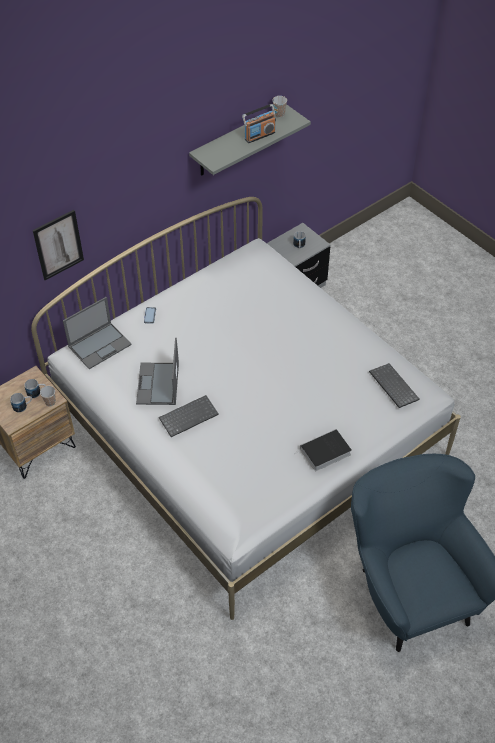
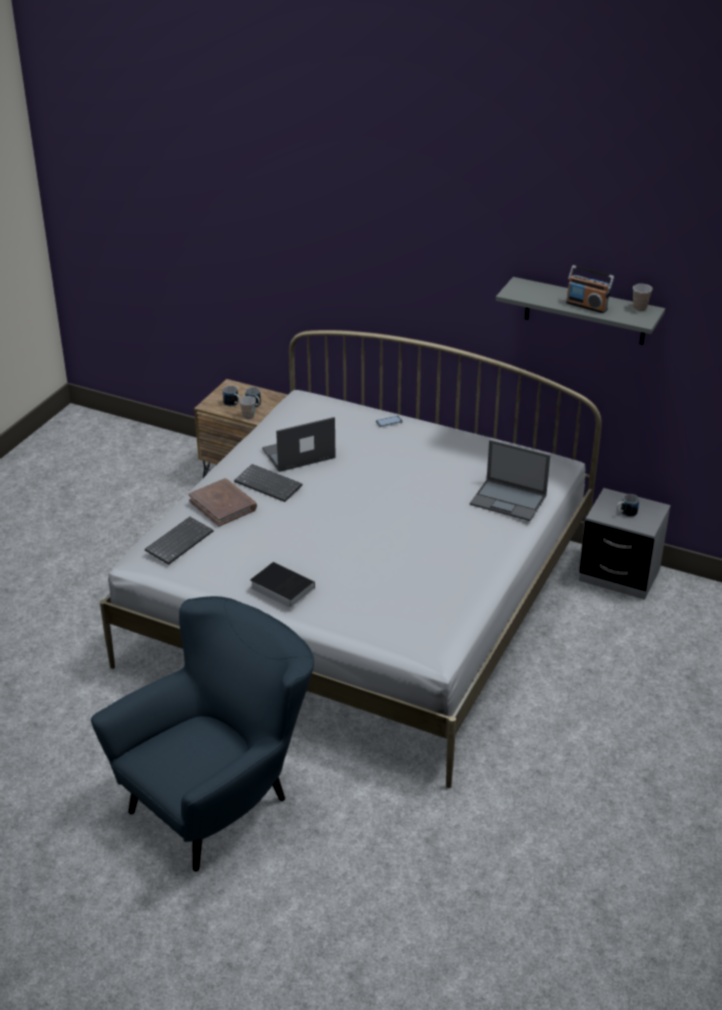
camera: 65 degrees right, 15 degrees down
(58, 245) = (341, 274): picture -> none
(100, 345) = (324, 406): laptop -> laptop (509, 500)
(199, 454) = (223, 505): none -> brown book
(392, 386) = (419, 614): keyboard -> keyboard (179, 541)

